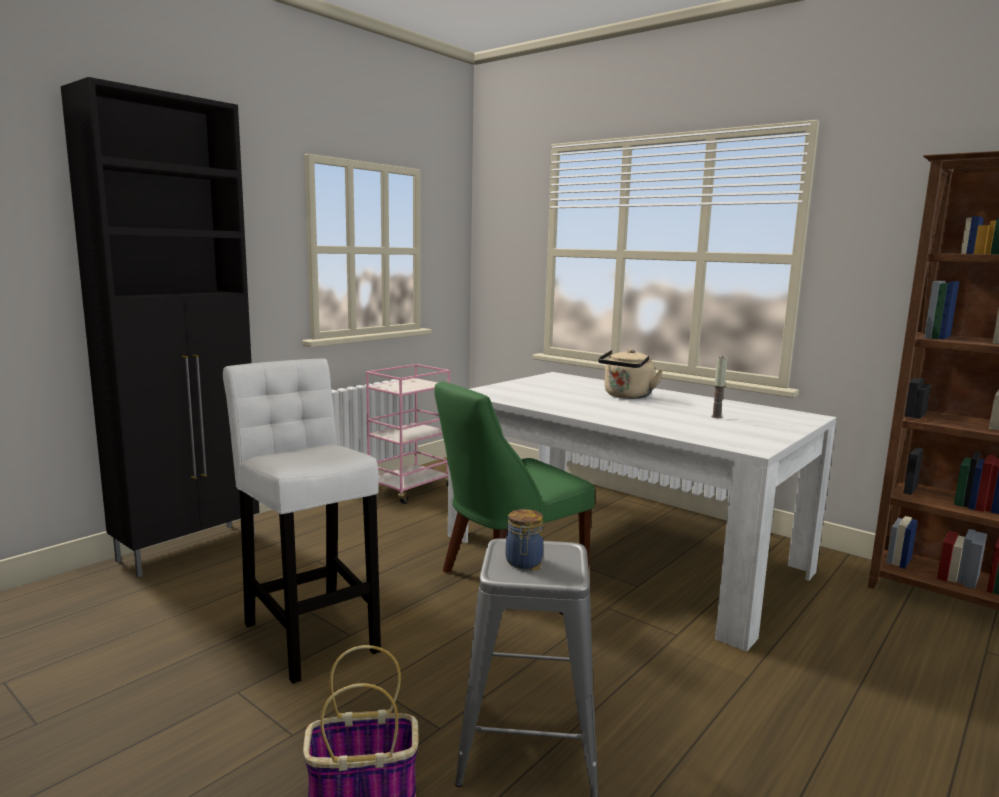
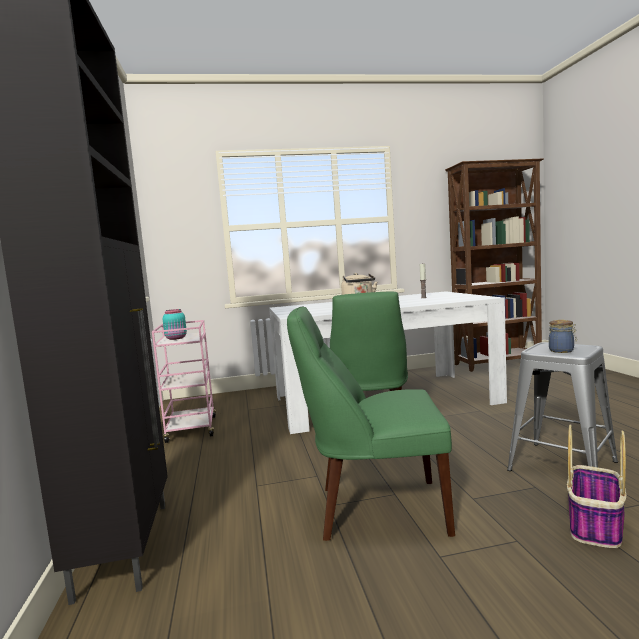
camera: 50 degrees left, 5 degrees down
(310, 632) = (375, 509): white stool -> green chair
(403, 384) = (176, 338): none -> turquoise jar

